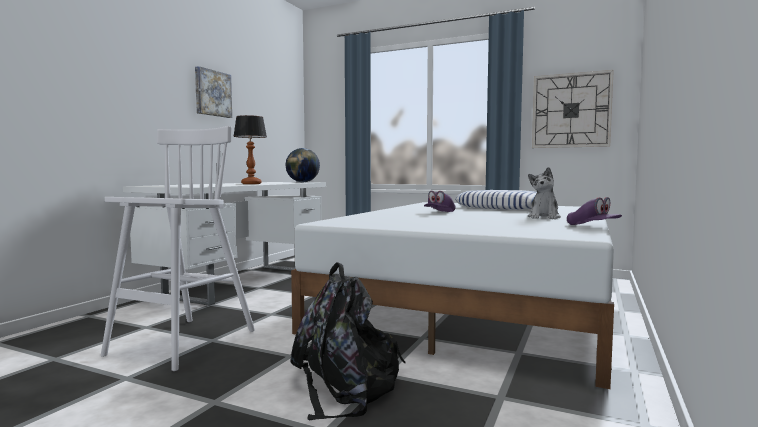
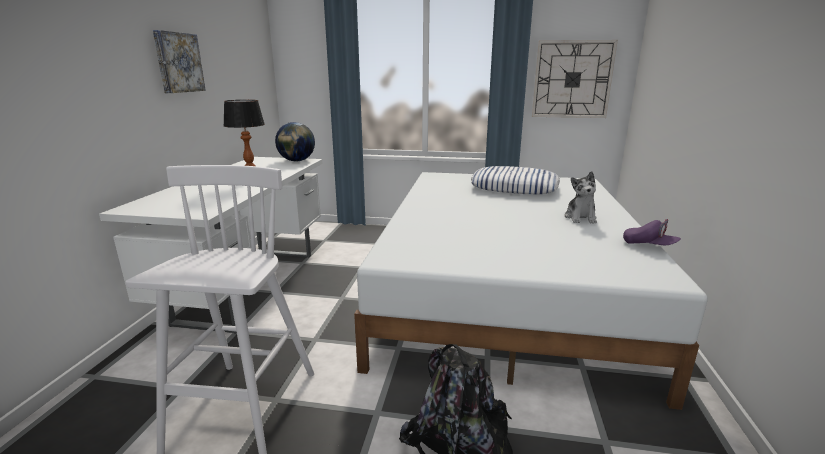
camera: 15 degrees left, 15 degrees up
(439, 212) = (472, 210): purple cap -> none

